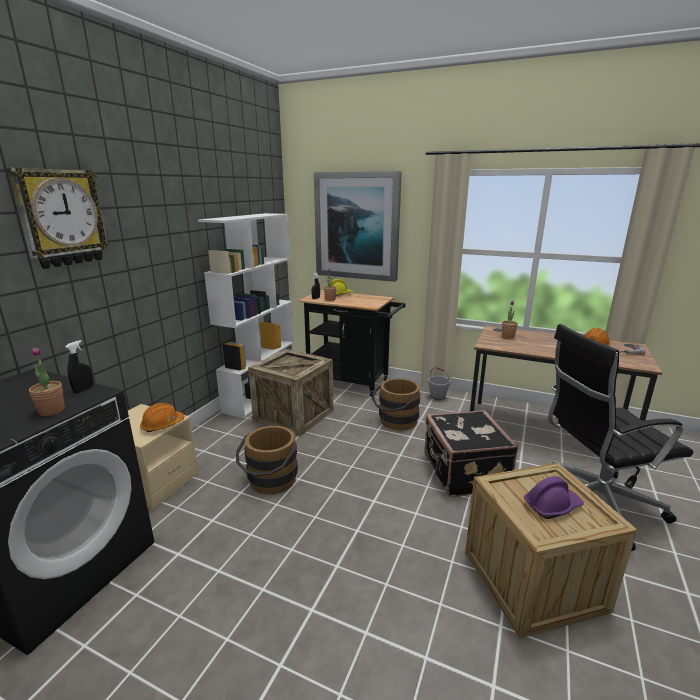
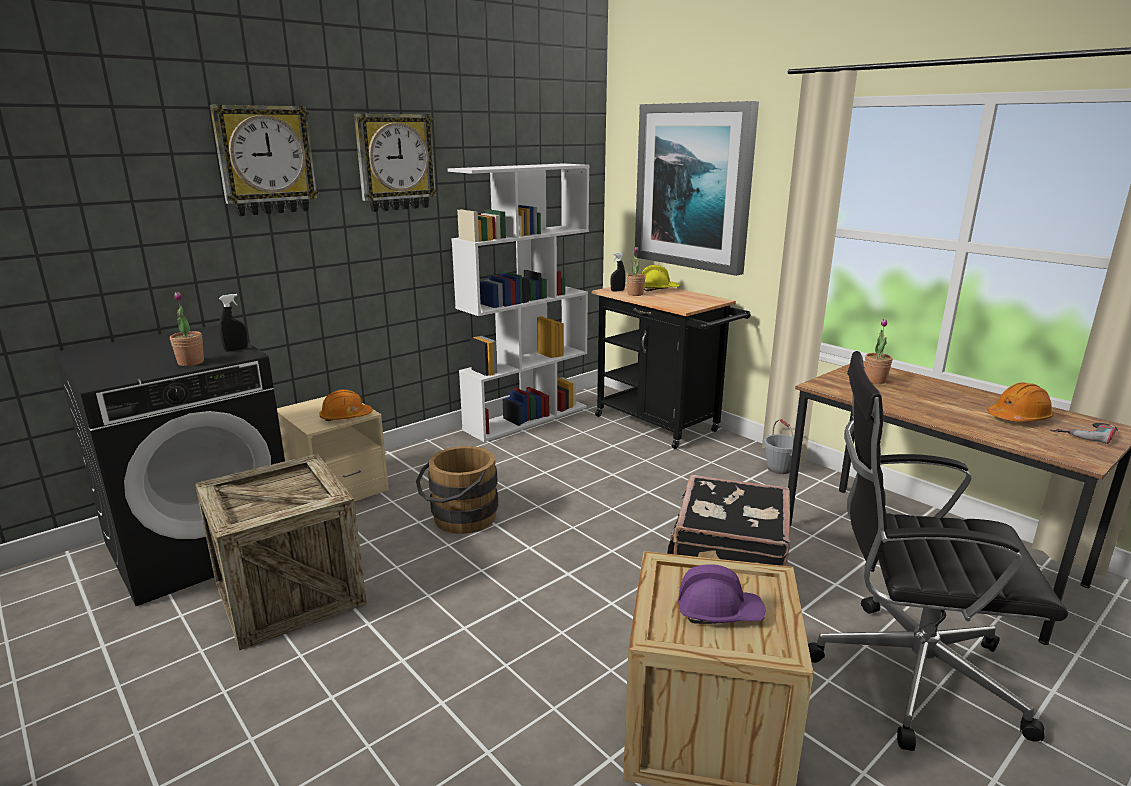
camera: 25 degrees right, 0 degrees up
(161, 216) = (395, 162): none -> wall clock
(294, 415) = (548, 451): crate -> crate (289, 594)
(395, 422) = (681, 488): brown bucket -> none

